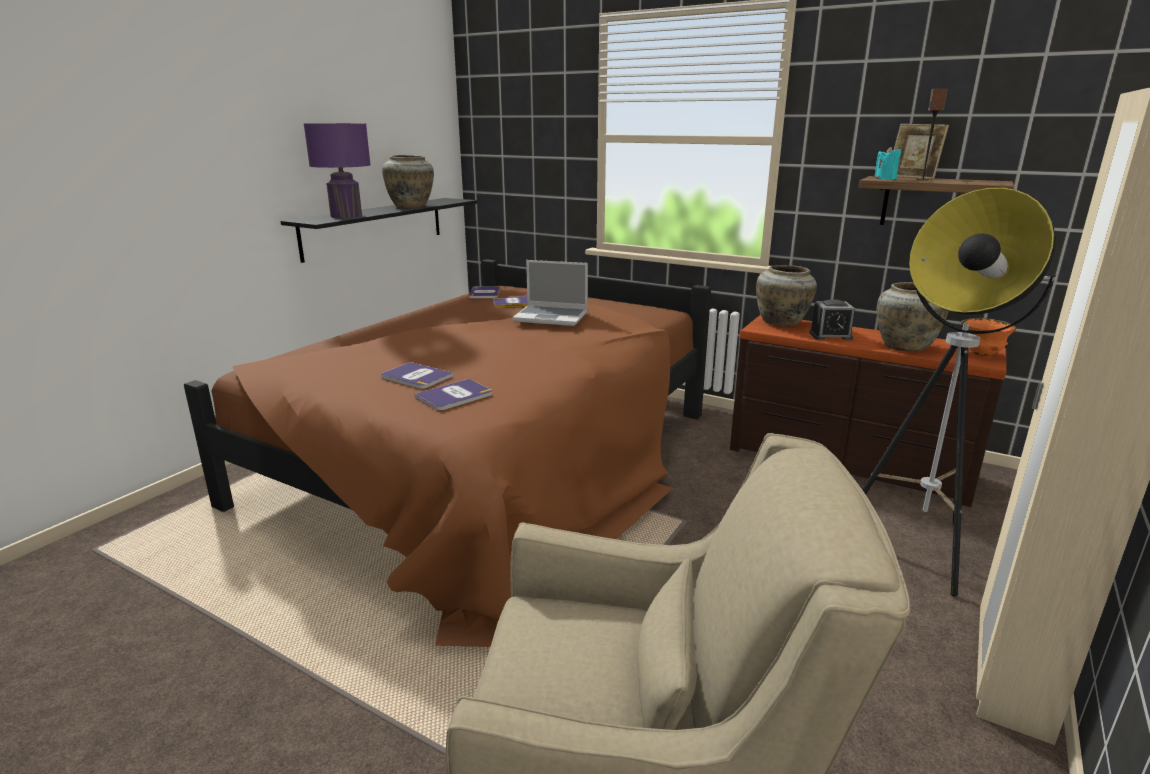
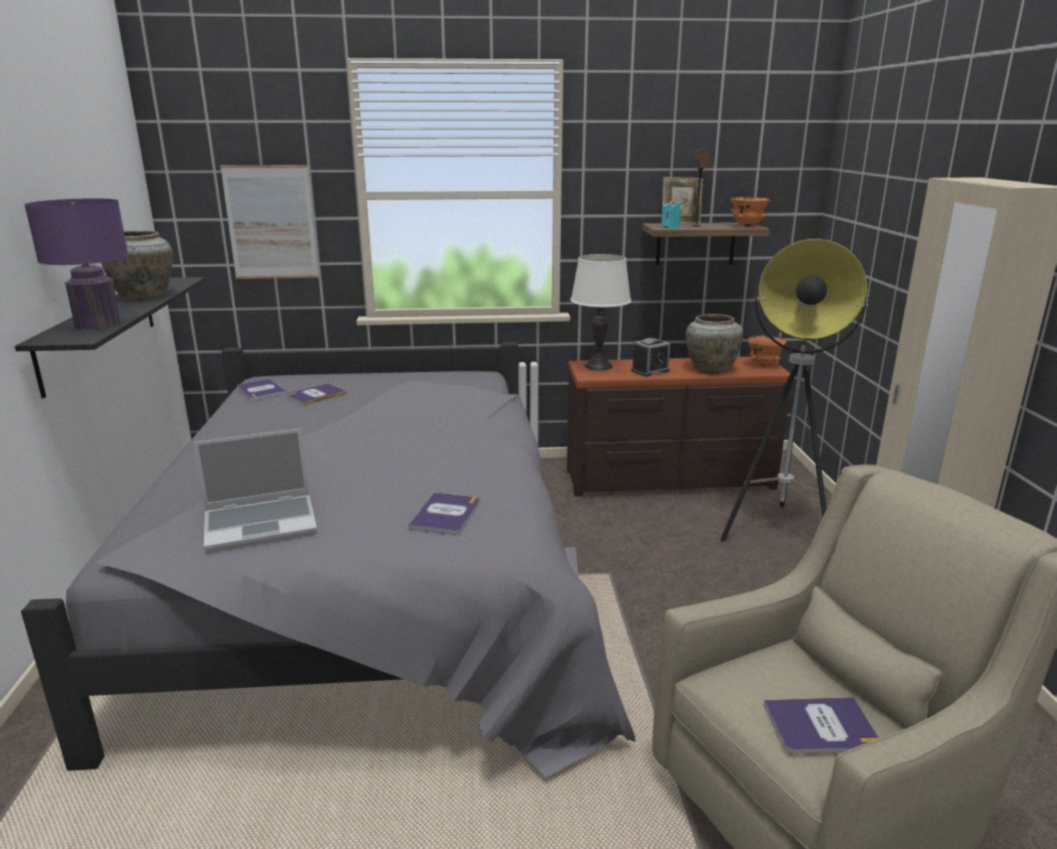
camera: 35 degrees left, 0 degrees up
(416, 377) = (368, 506): book -> book (821, 727)
(493, 464) = (376, 583): brown bed -> grey bed
(534, 160) = (271, 223): none -> picture
(552, 317) = (395, 404): laptop -> laptop (262, 523)
(782, 323) = (598, 366): beige vase -> white table lamp
(988, 183) = (746, 226): none -> orange bowl

